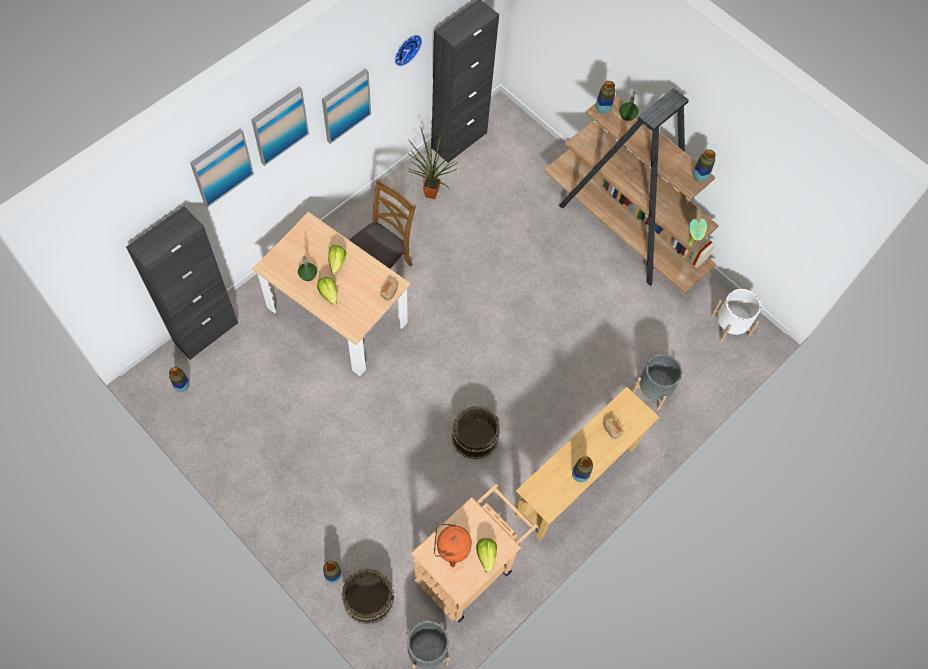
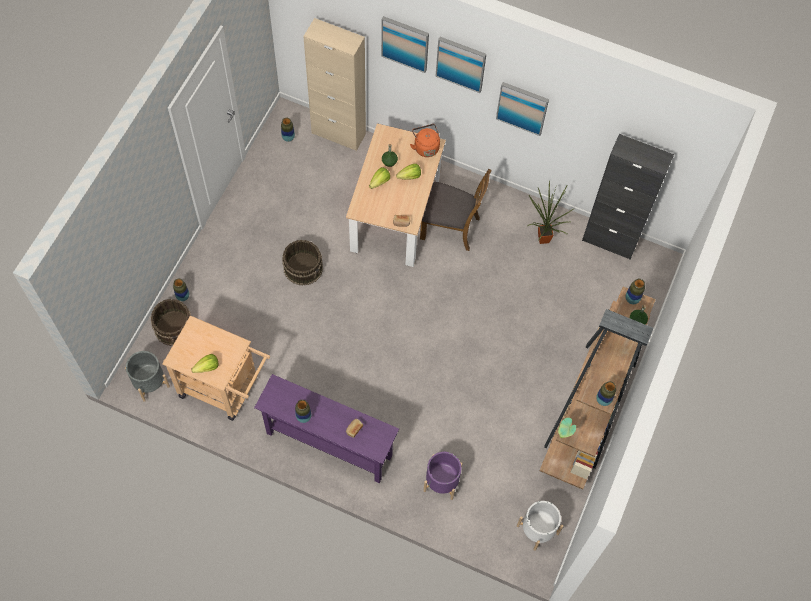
camera: 70 degrees right, 0 degrees up
(206, 332) = (338, 133): black cabinet -> beige cabinet
(406, 48) = (592, 122): wall clock -> none
(451, 548) = (204, 341): orange kettle -> orange kettle (425, 147)
(474, 436) = (335, 354): brown bucket -> brown bucket (303, 267)
(576, 482) = (329, 445): beige console table -> purple console table
(653, 389) = (442, 481): grey planter -> purple planter

